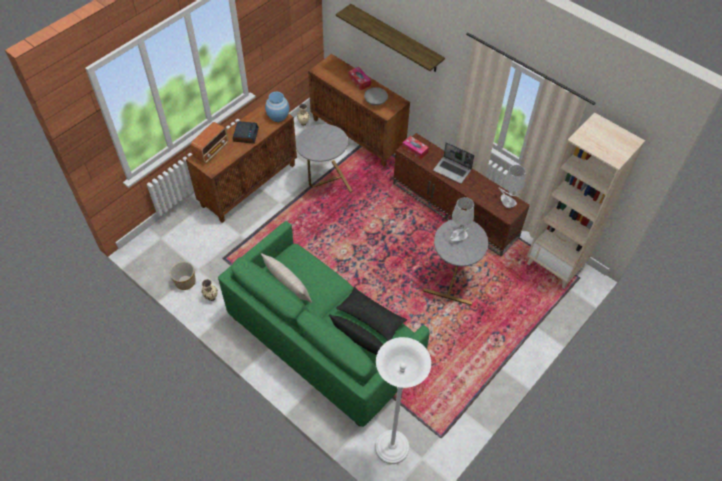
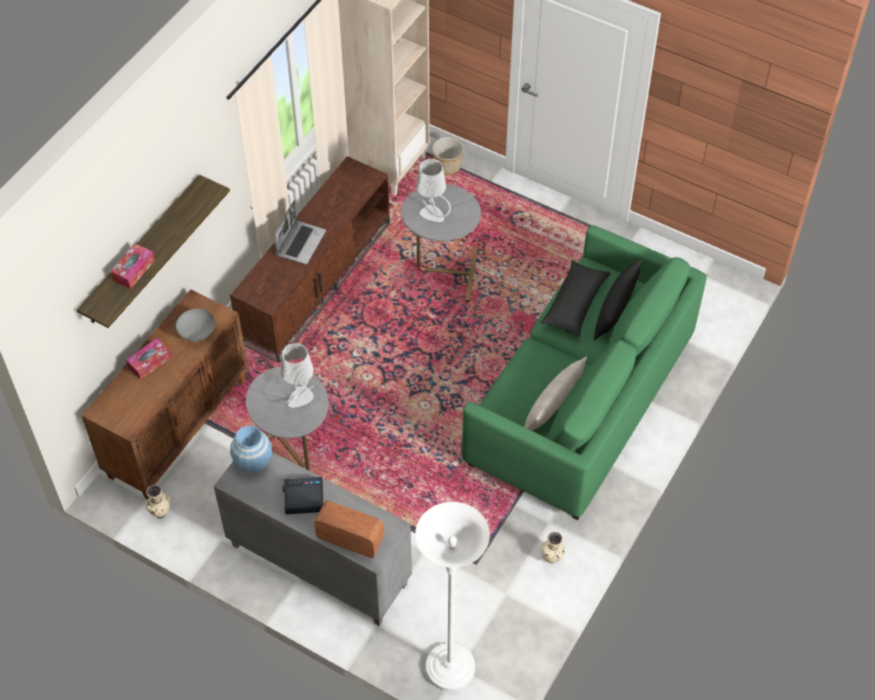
camera: 100 degrees left, 0 degrees up
(185, 282) = (533, 604): planter -> planter (448, 166)
(249, 184) = (317, 565): brown cabinet -> grey cabinet
(391, 448) = (700, 306): white floor lamp -> white floor lamp (450, 668)
(415, 150) = (267, 291): tissue box -> tissue box (134, 270)
(507, 201) = (346, 179): grey table lamp -> grey table lamp (300, 398)

